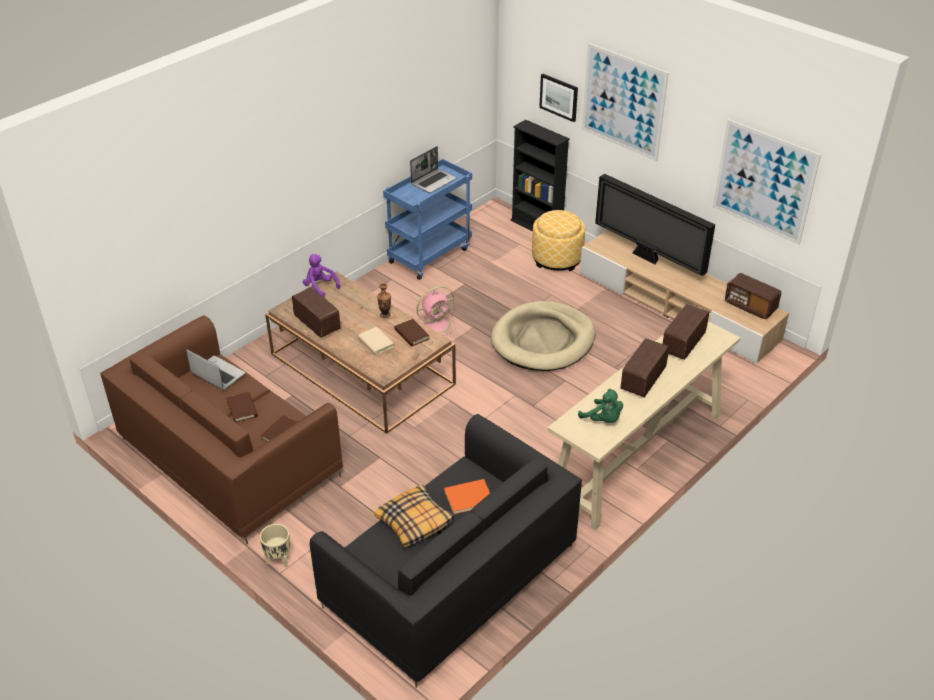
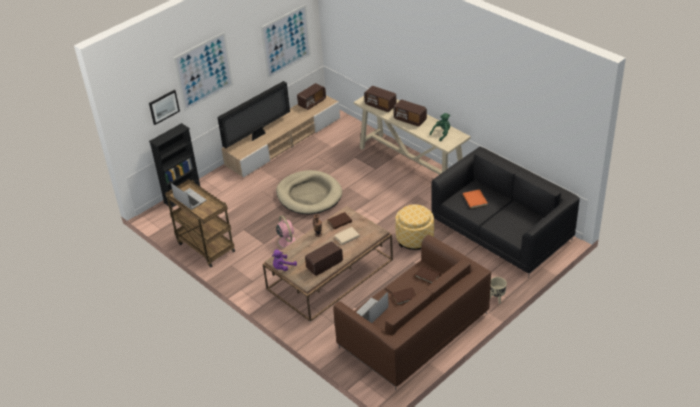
camera: 85 degrees left, 0 degrees up
(414, 522) = (493, 219): pillow -> none
(429, 254) = (204, 247): blue cart -> brown cart
(557, 258) = (223, 187): ottoman -> ottoman (415, 239)

